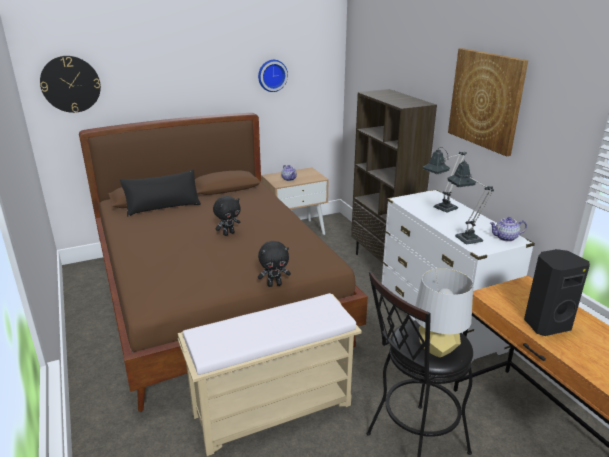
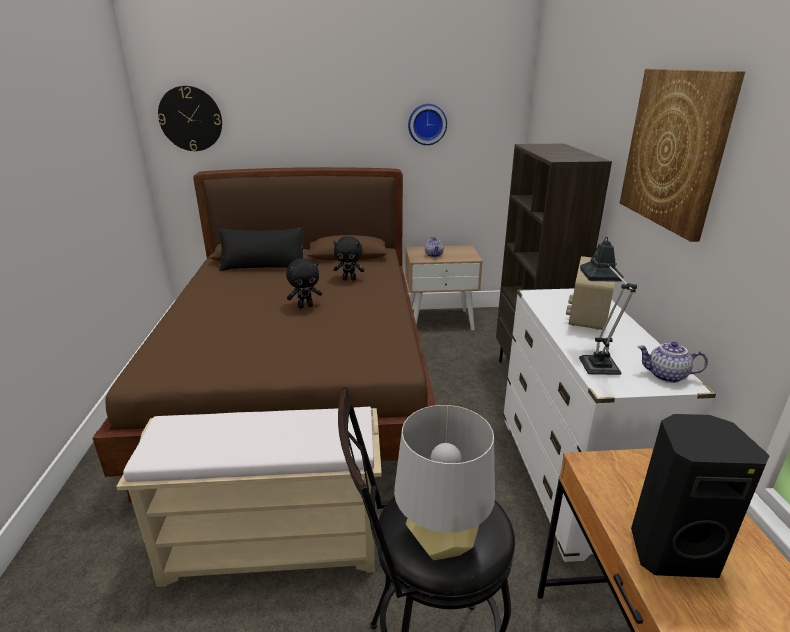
camera: 20 degrees right, 0 degrees up
(274, 284) = (305, 379): black plush toy -> black plush toy (349, 279)
(441, 210) = (586, 316): table lamp -> radio

